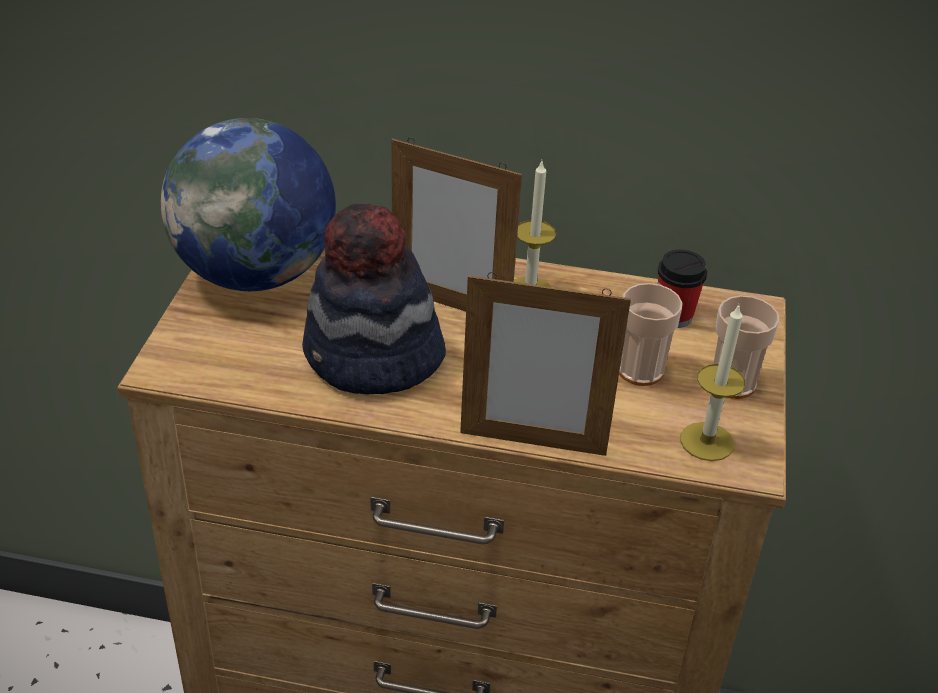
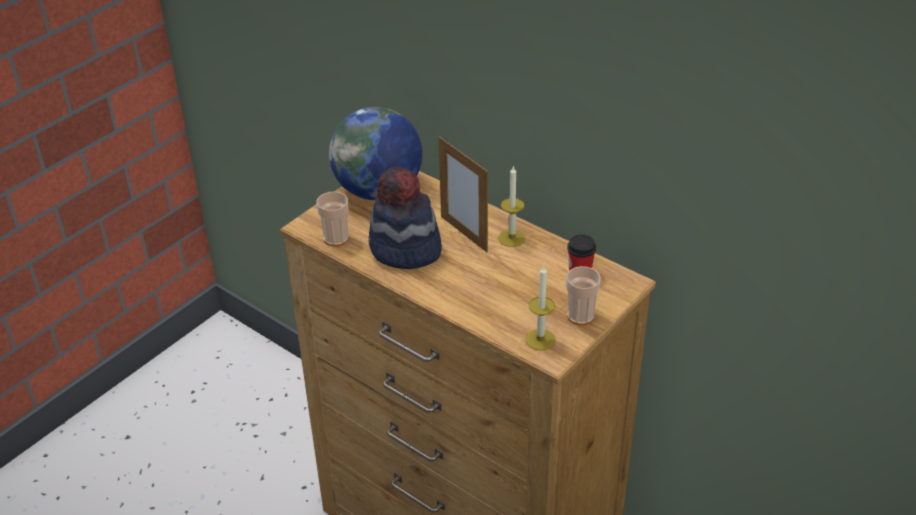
camera: 30 degrees right, 0 degrees up
(532, 443) = (451, 313): picture frame -> none
(640, 370) = (536, 295): cup -> cup (336, 238)

